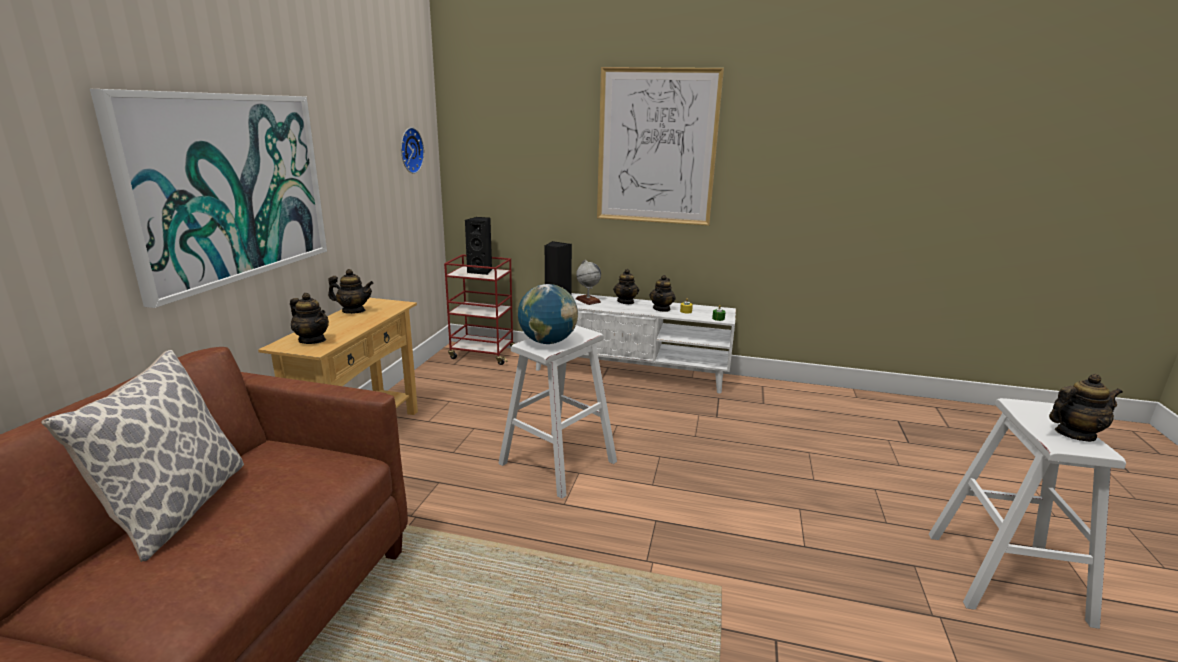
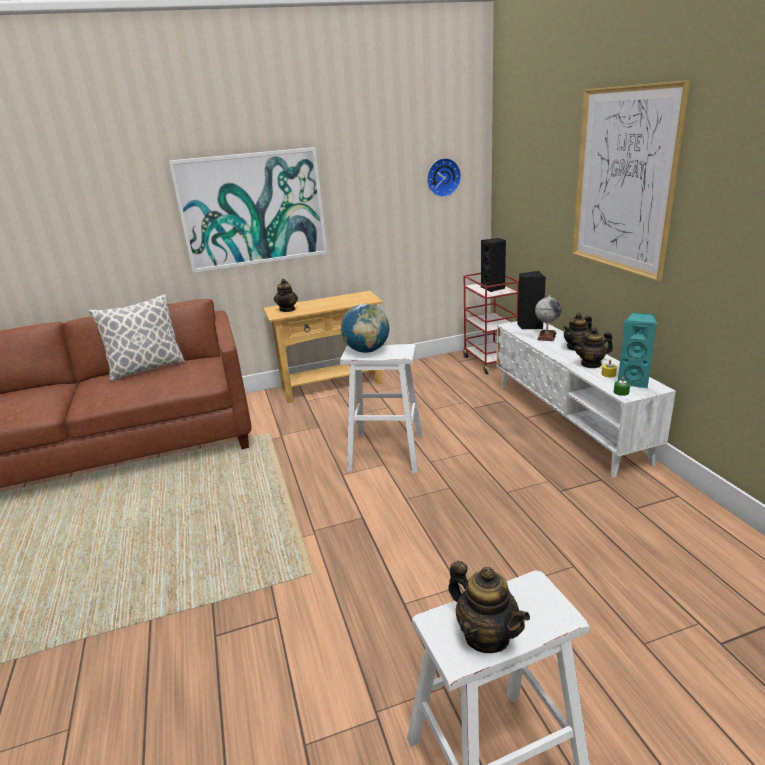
camera: 60 degrees right, 5 degrees up
(353, 311) = (342, 298): teapot -> none
(707, 310) = (633, 381): none -> turquoise speaker

